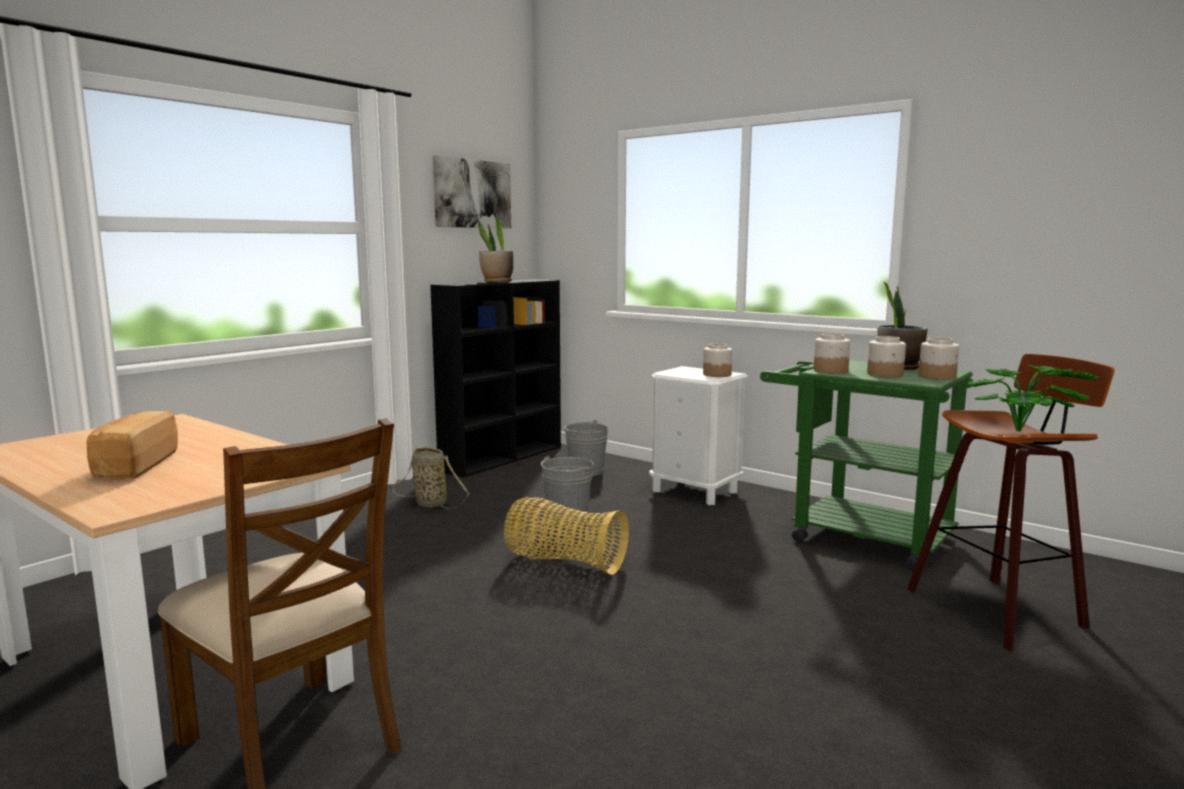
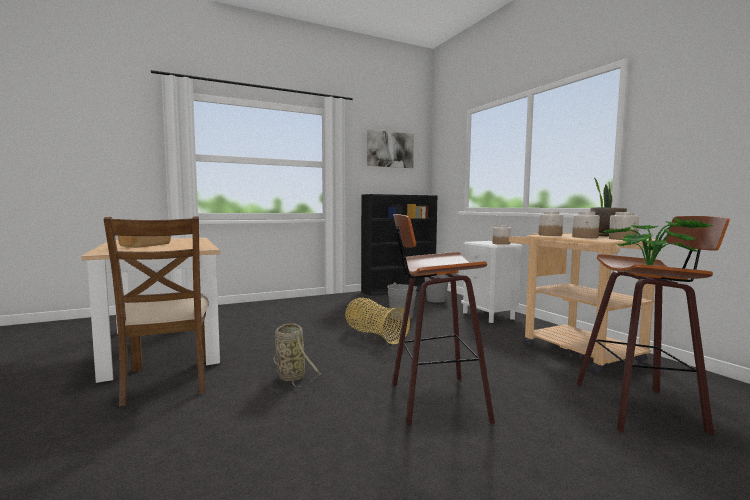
camera: 25 degrees right, 5 degrees down
(429, 503) = (340, 303): basket -> basket (290, 375)
(497, 282) = (399, 194): potted plant -> none
(771, 662) = (434, 400): none -> stool
(856, 535) = (572, 350): green cart -> beige cart

